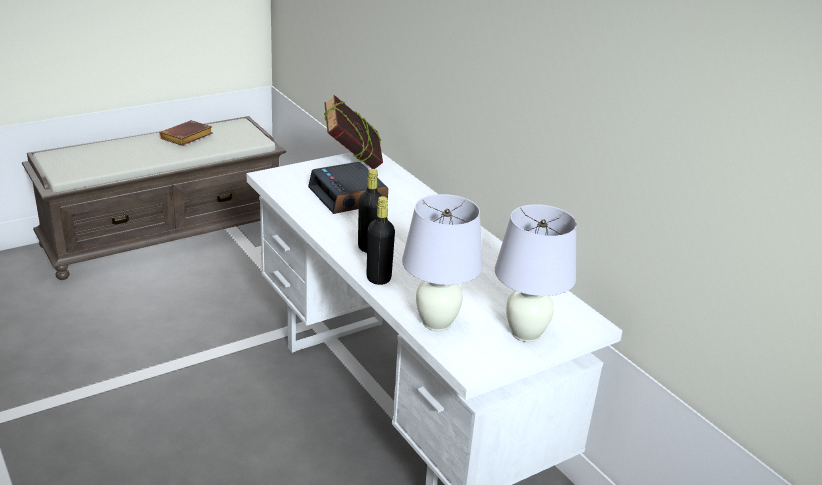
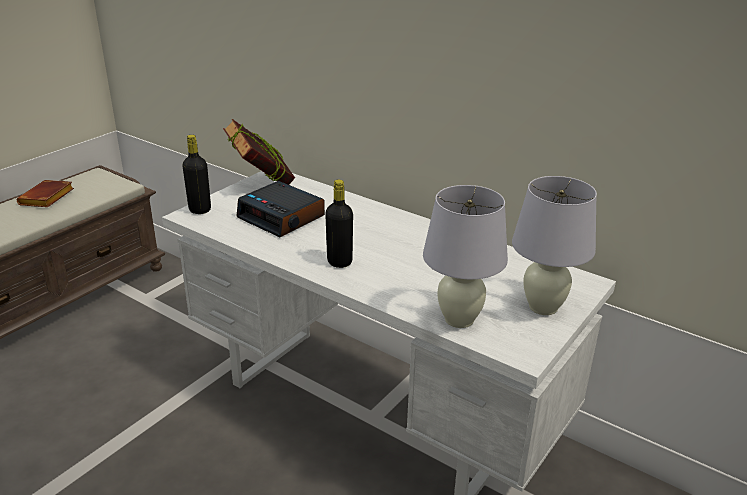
camera: 20 degrees left, 0 degrees up
(378, 278) = (371, 290): black bottle -> black bottle (200, 209)

